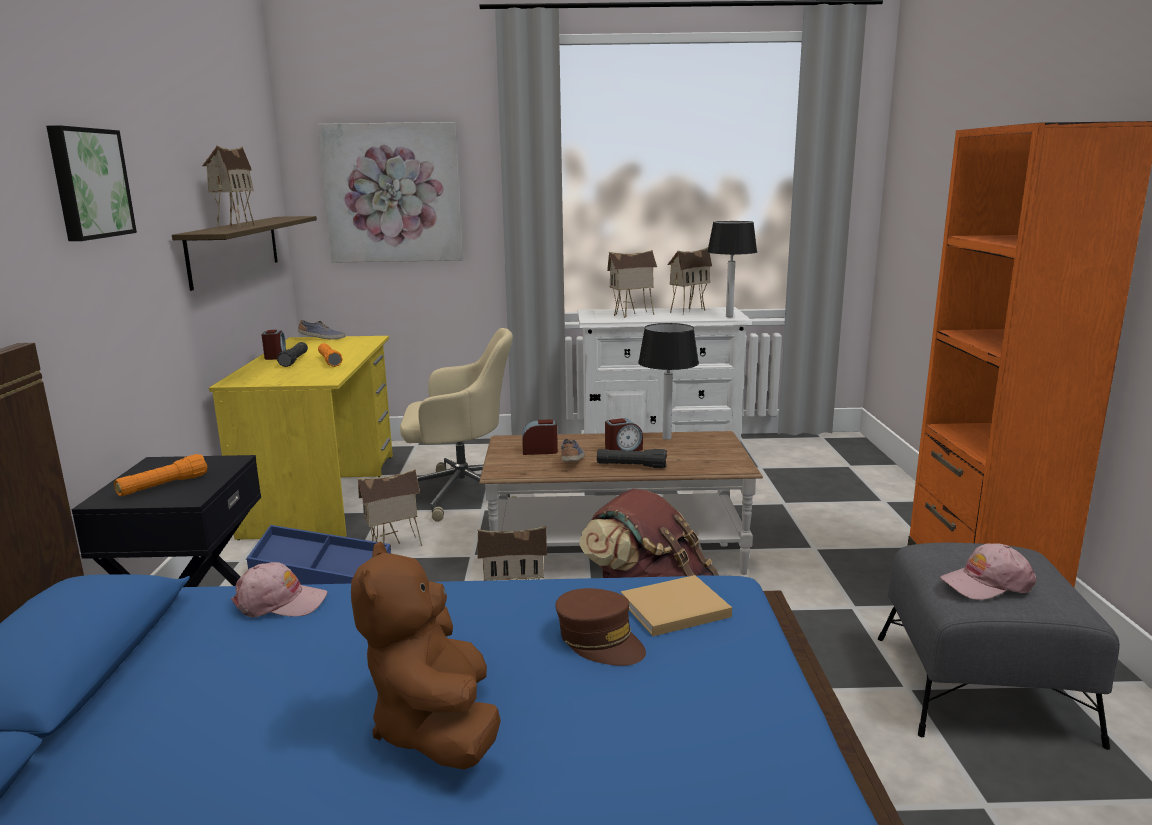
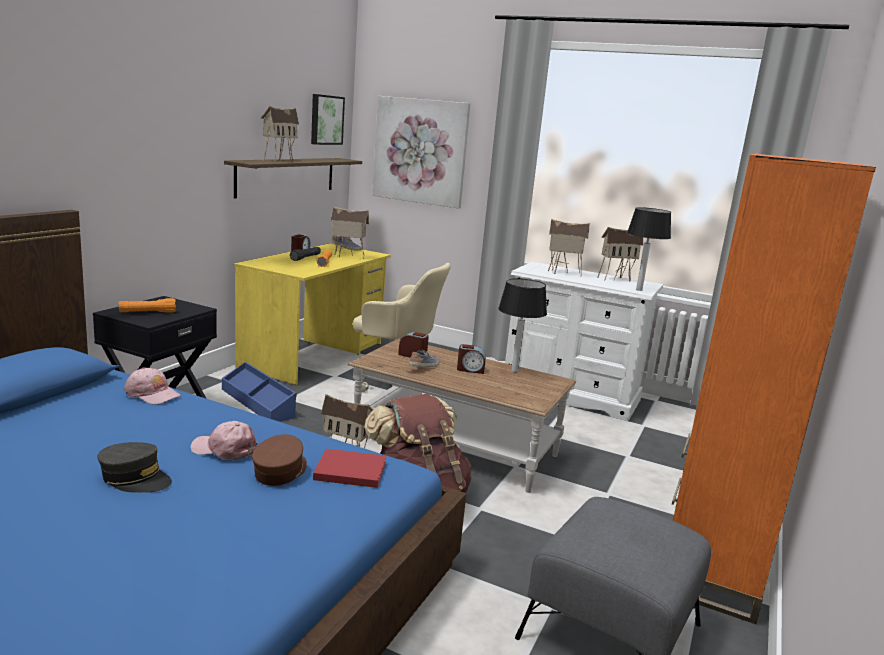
camera: 25 degrees right, 0 degrees up
(88, 183) = (155, 123): picture -> picture (325, 120)
(394, 548) = (317, 400): toy house -> toy house (348, 256)
(436, 728) = (135, 478): brown plush toy -> grey cap
(600, 640) = (280, 471): brown cap -> brown cap turned 150 degrees counterclockwise
(631, 466) = (458, 381): black flashlight -> none
(672, 609) = (348, 470): beige book -> red book
(986, 583) = (604, 537): pink cap -> pink cap (224, 449)

